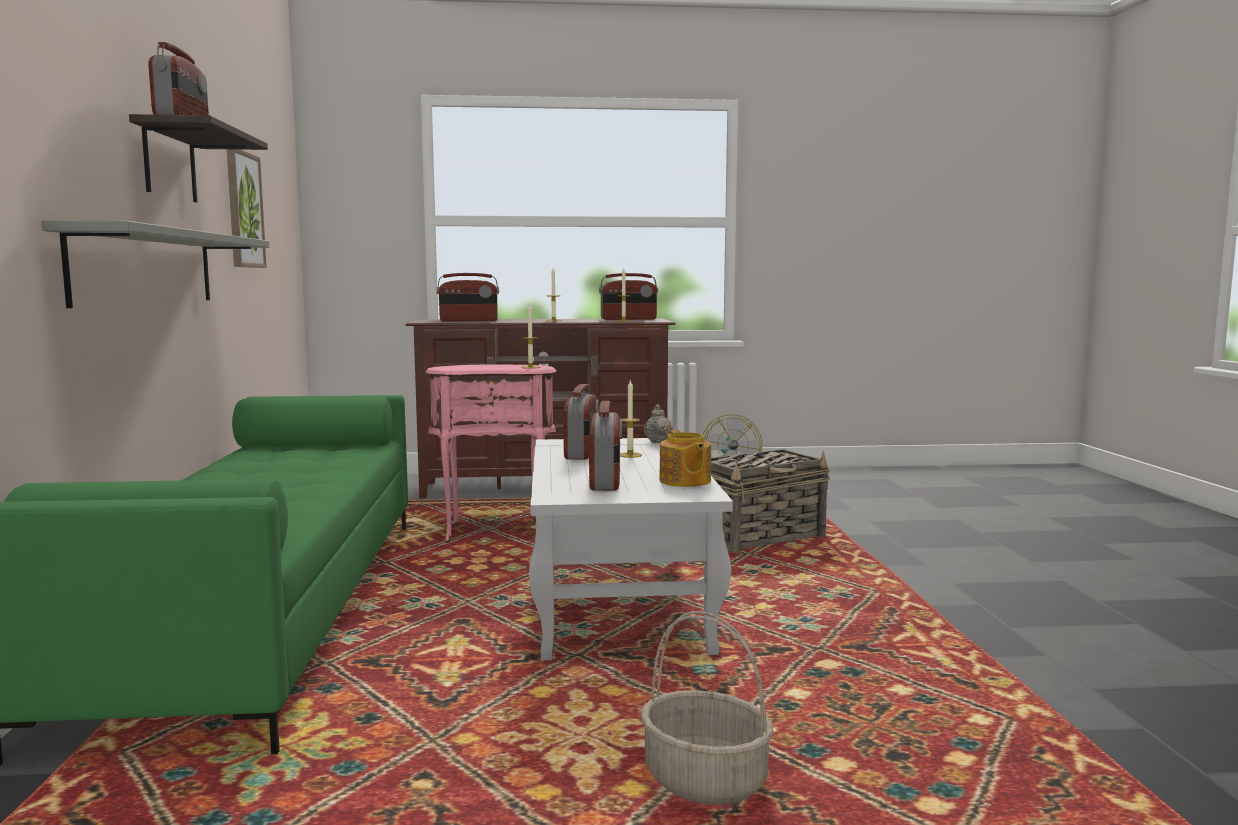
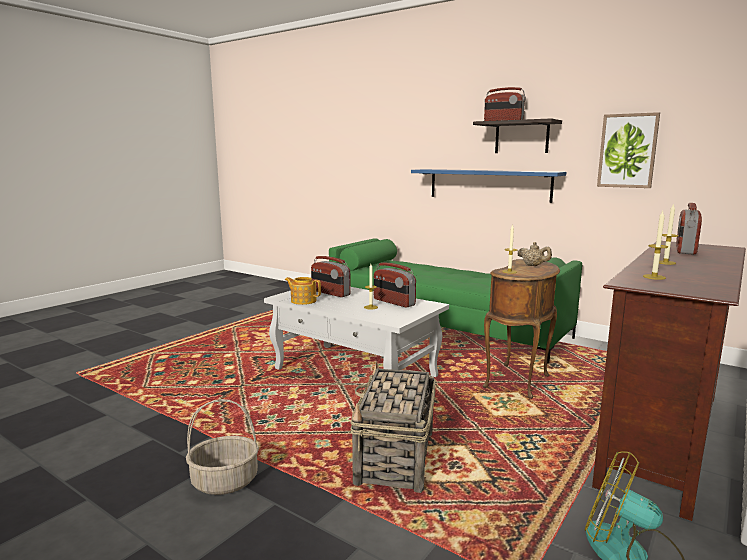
camera: 130 degrees right, 5 degrees up
(146, 268) = (488, 185): grey shelf -> blue shelf
(495, 531) = (519, 382): pink side table -> brown side table
(628, 319) = (693, 283): radio -> none
(658, 441) = (393, 320): beige teapot -> beige teapot (533, 266)
(706, 780) = (228, 342): basket -> basket (224, 482)

